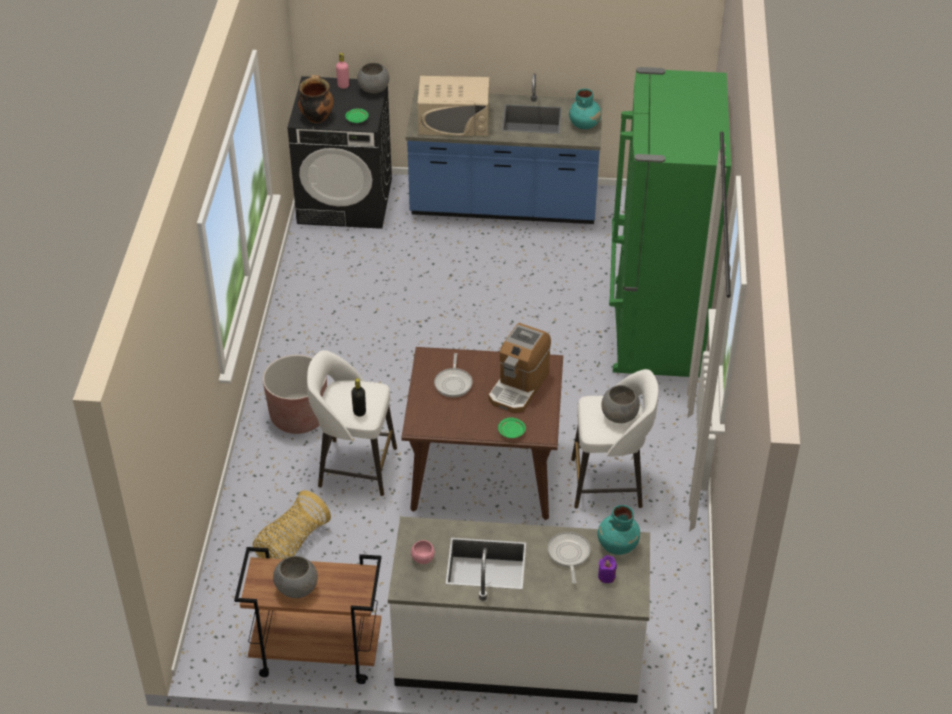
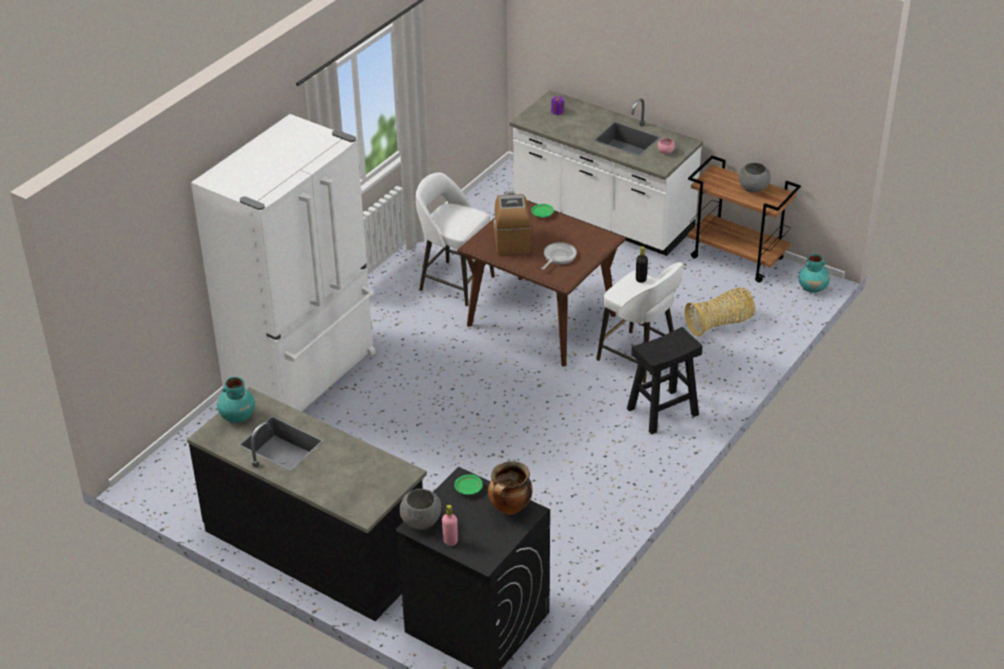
camera: 150 degrees left, 5 degrees down
(298, 416) = (662, 412): brown planter -> black stool
(454, 122) = (361, 469): beige microwave -> none
(504, 205) = (316, 547): blue counter -> black counter
(518, 386) = (511, 239): coffee machine -> coffee machine turned 60 degrees counterclockwise
(569, 555) = (570, 127): frying pan -> none
(617, 545) = (536, 122): turquoise vase -> turquoise vase (813, 288)
(619, 416) = (449, 215): grey bowl -> none
(654, 328) = (304, 374): green fridge -> white fridge

